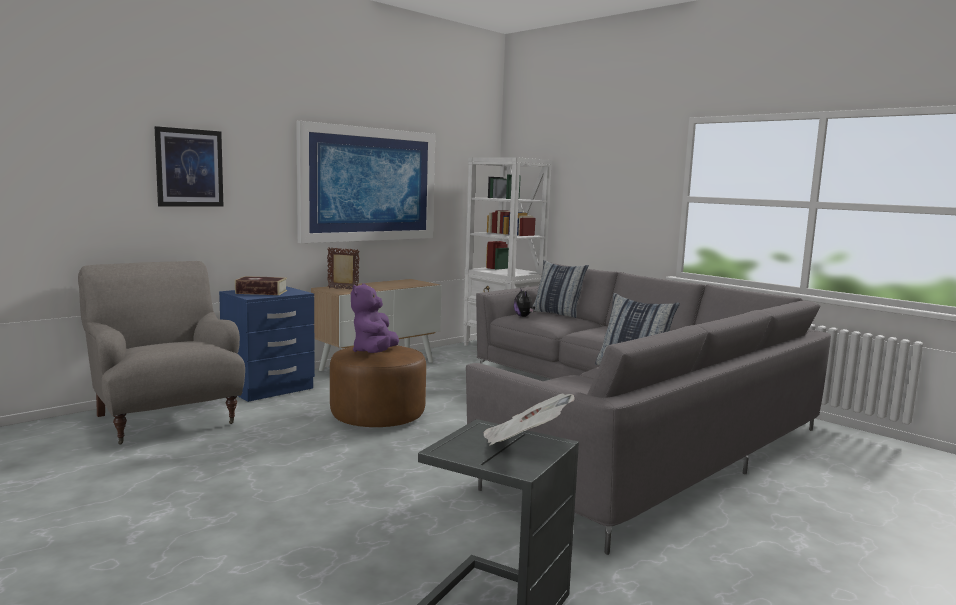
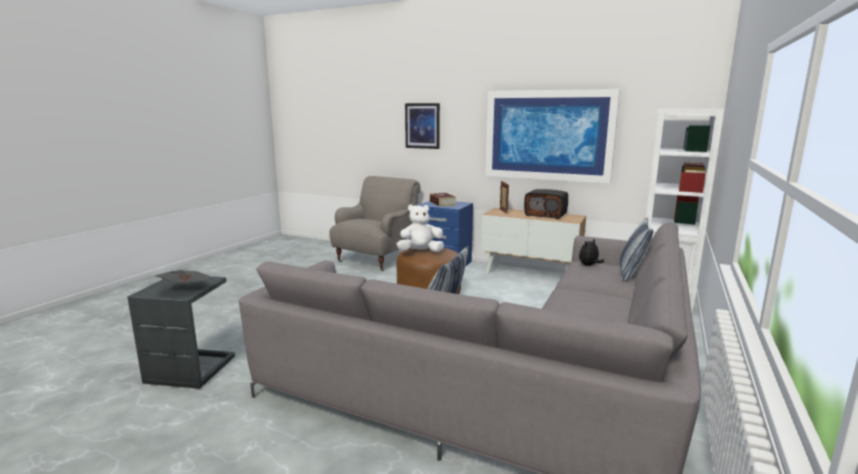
camera: 70 degrees right, 5 degrees up
(374, 353) = (420, 252): purple plush toy -> white plush toy
(386, 284) = (546, 215): none -> radio

